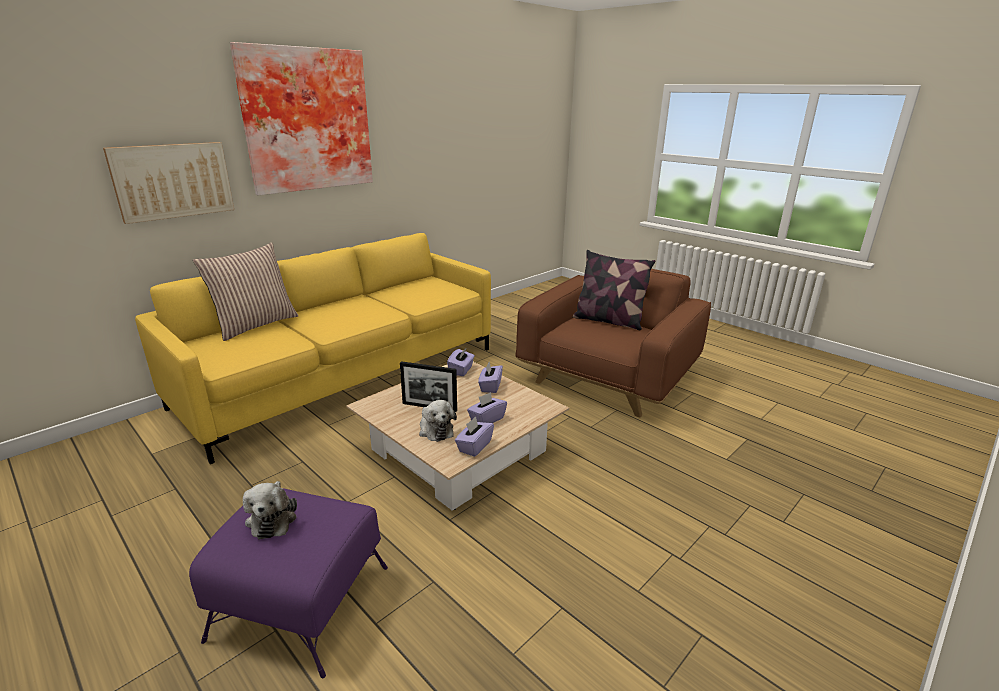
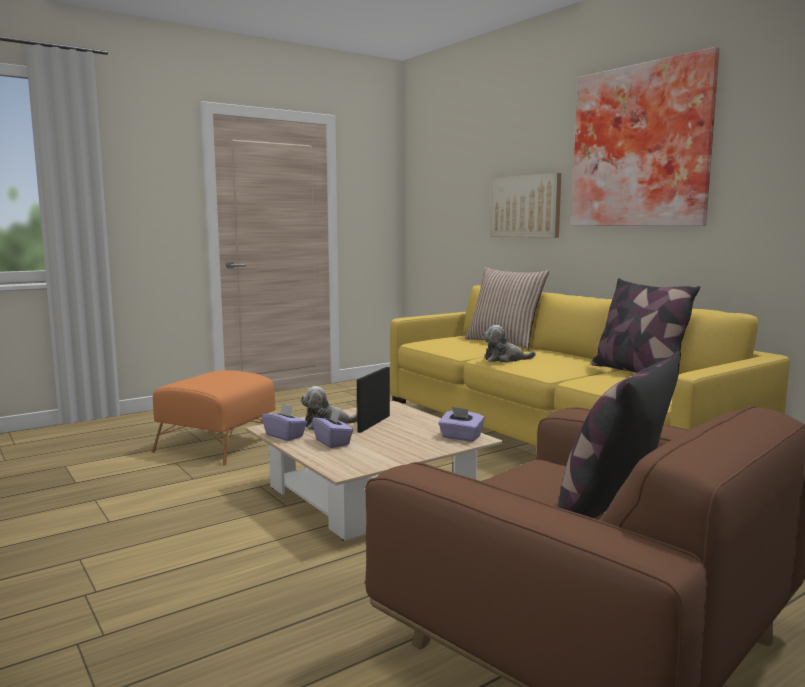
camera: 100 degrees right, 15 degrees down
(272, 518) = (225, 375): plush toy -> plush toy (505, 359)
(300, 601) = (218, 444): purple ottoman -> orange ottoman
(396, 290) = (637, 371): none -> pillow
(490, 386) = (411, 448): purple tissue box -> none

